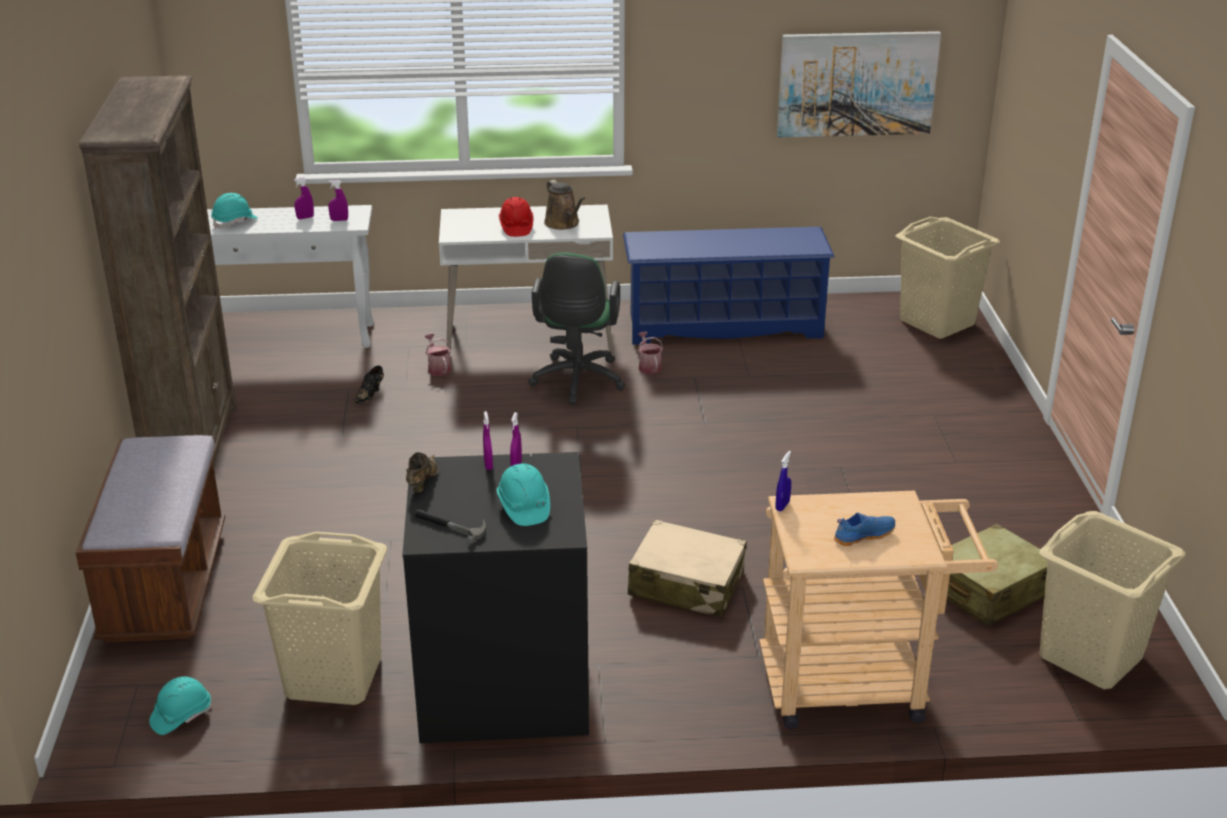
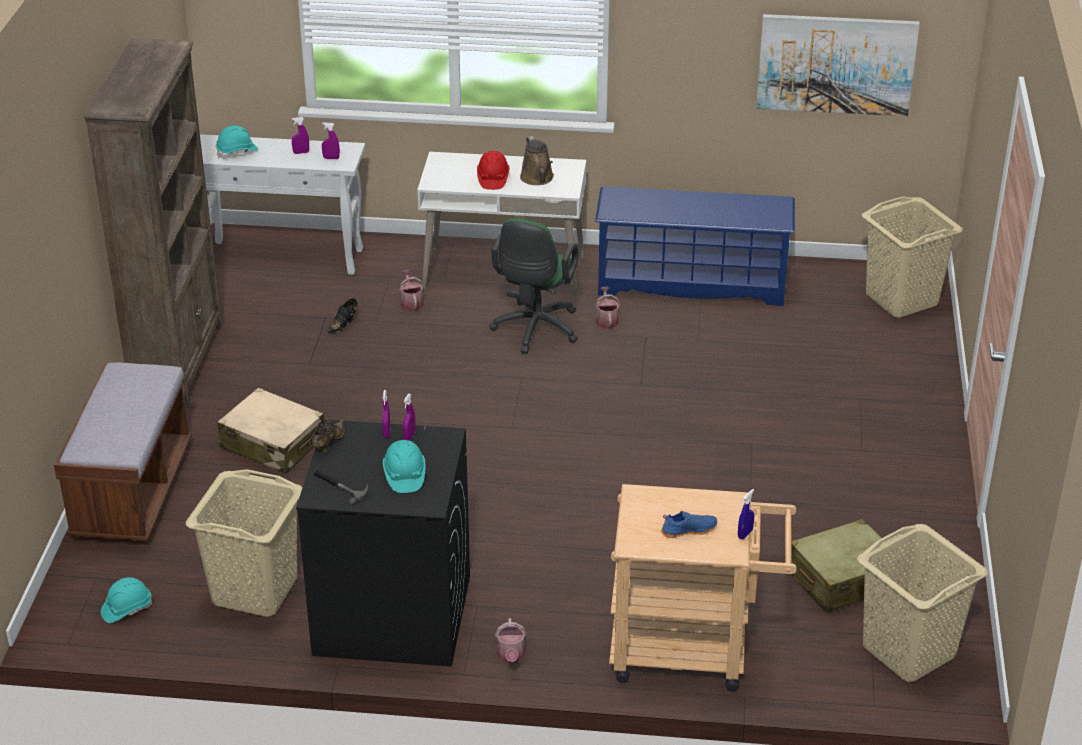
camera: 10 degrees right, 5 degrees up
(654, 715) = (511, 656): none -> watering can
(686, 584) = (574, 542): beige suitcase -> beige suitcase (272, 444)
(782, 506) = (630, 494): blue spray bottle -> blue spray bottle (745, 534)

